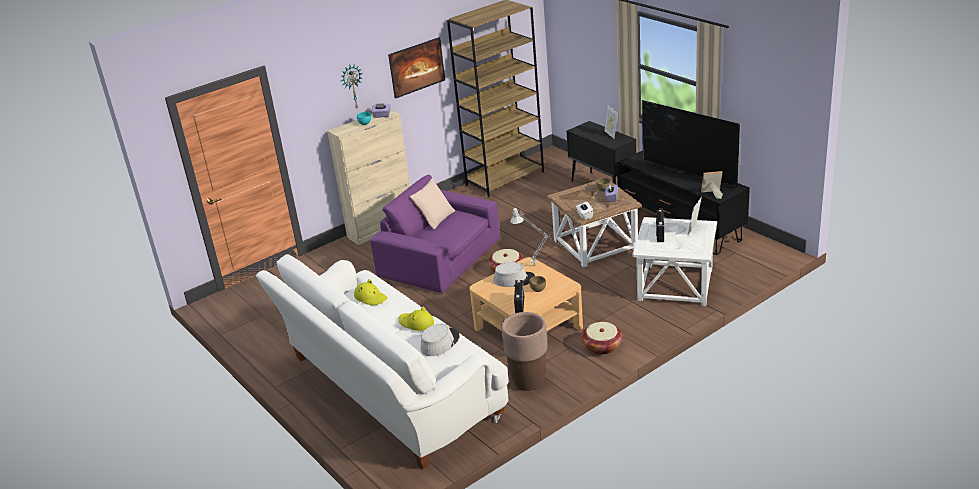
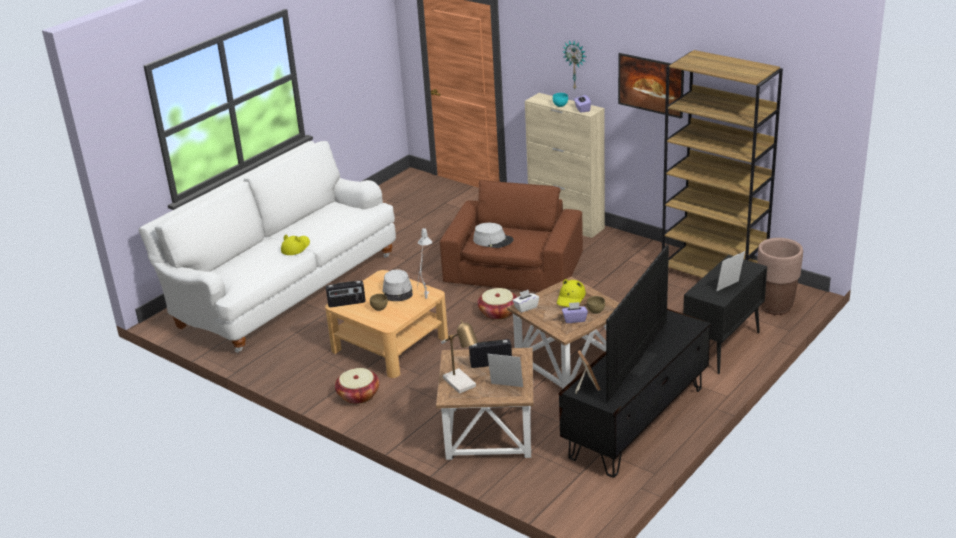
camera: 75 degrees right, 0 degrees up
(371, 297) = (337, 217): yellow hat -> yellow hat (571, 298)
(434, 218) = (524, 227): beige pillow -> none
(439, 342) = (262, 264): grey hat -> grey hat (493, 240)
(441, 258) = (513, 269): purple armchair -> brown armchair
(528, 381) = (298, 359): brown planter -> brown planter (775, 307)
(676, 285) = (488, 432): white side table -> brown side table
(685, 247) = (462, 384): none -> table lamp

